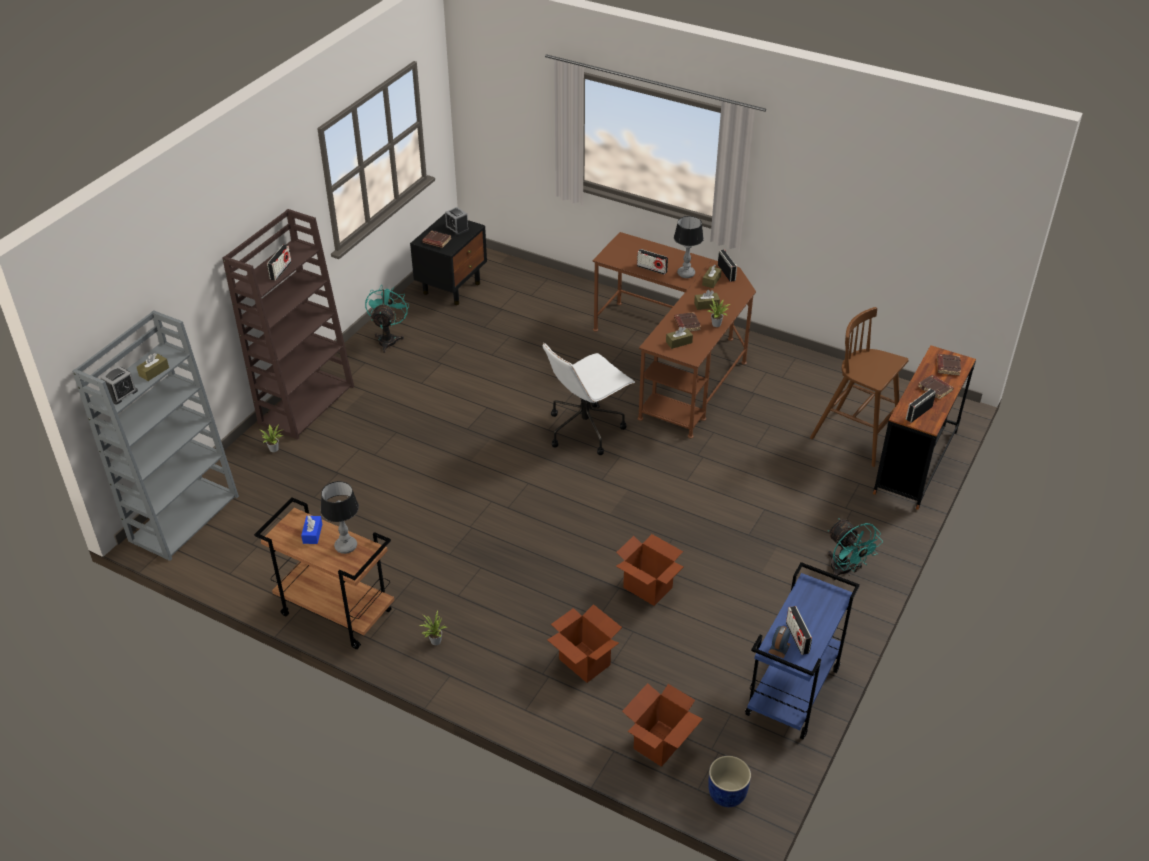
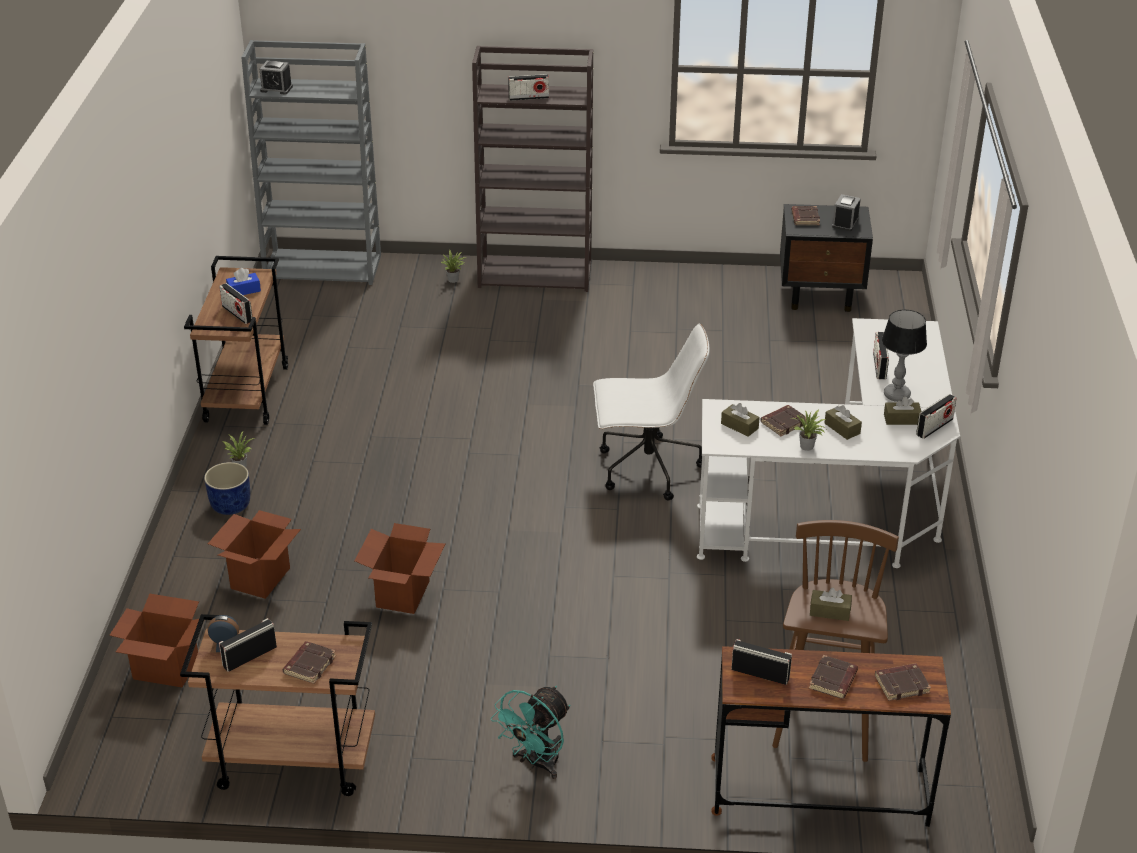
camera: 65 degrees right, 5 degrees down
(154, 372) = (318, 92): brown tissue box -> brown tissue box (830, 611)
(346, 546) = (237, 314): table lamp -> radio
(388, 339) = (687, 286): turquoise fan -> none
(586, 429) = (646, 469): white office chair -> white office chair turned 150 degrees clockwise
(676, 361) = (843, 505): brown desk -> white desk
(727, 794) = (112, 742): blue planter -> blue planter (230, 505)
(793, 693) = (291, 762): blue cart -> brown cart
(819, 609) = (309, 665): none -> brown book

